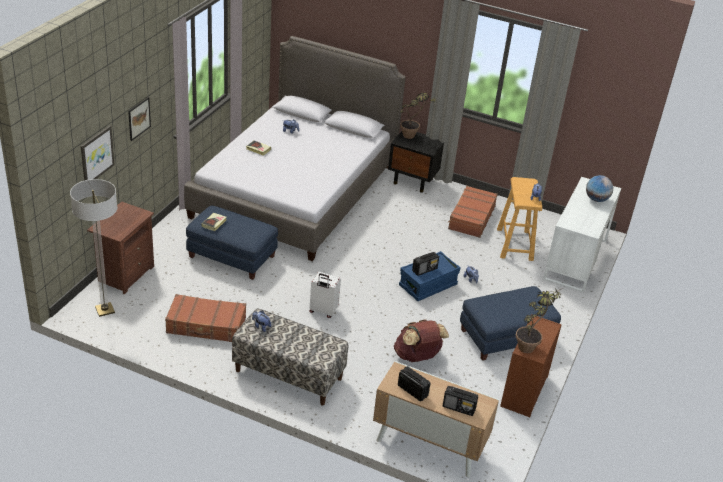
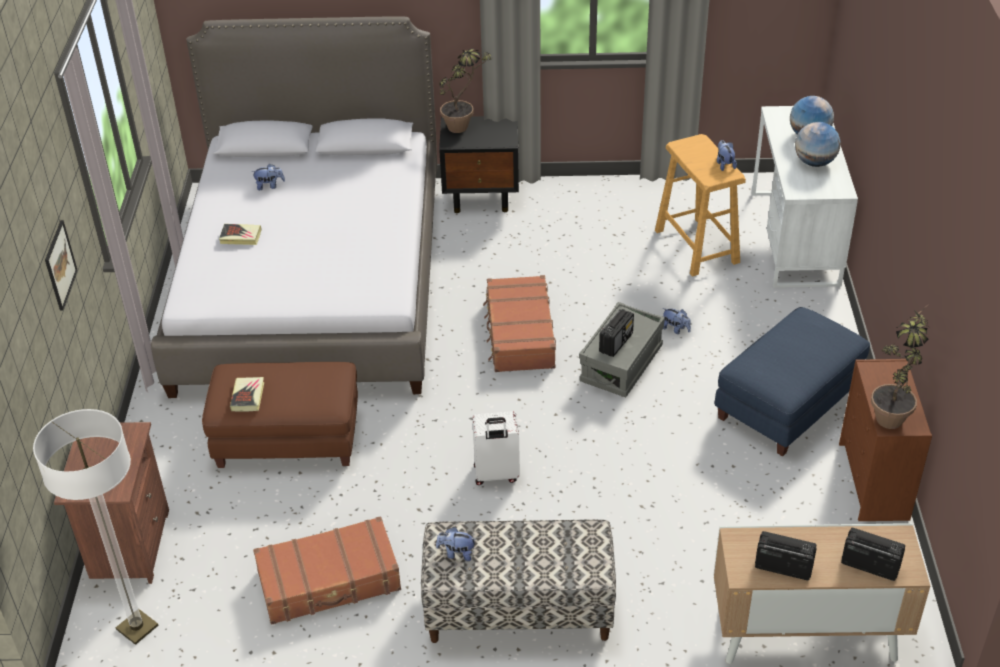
camera: 20 degrees left, 5 degrees up
(96, 155) = (29, 364): picture -> none
(232, 256) = (289, 438): blue ottoman -> brown ottoman
(417, 357) = (688, 491): brown backpack -> none
(428, 285) = (621, 364): blue storage box -> grey storage box
(459, 408) = (869, 565): radio -> radio turned 150 degrees counterclockwise
(471, 217) = (606, 226): brown suitcase -> brown suitcase (519, 334)
(588, 213) = (815, 163): none -> globe

